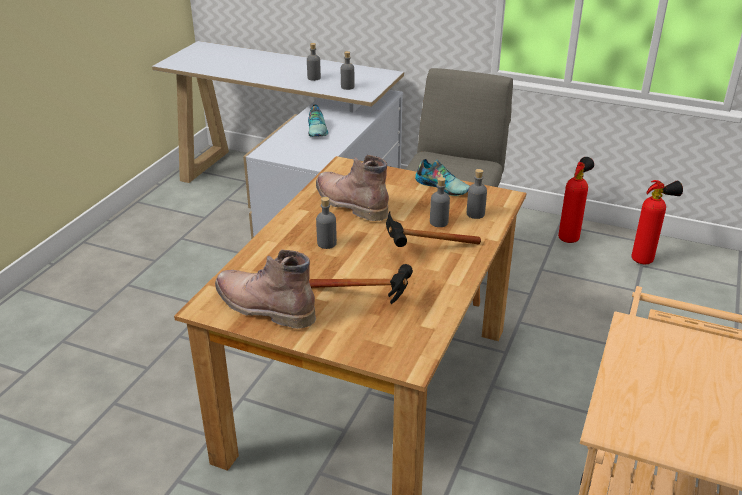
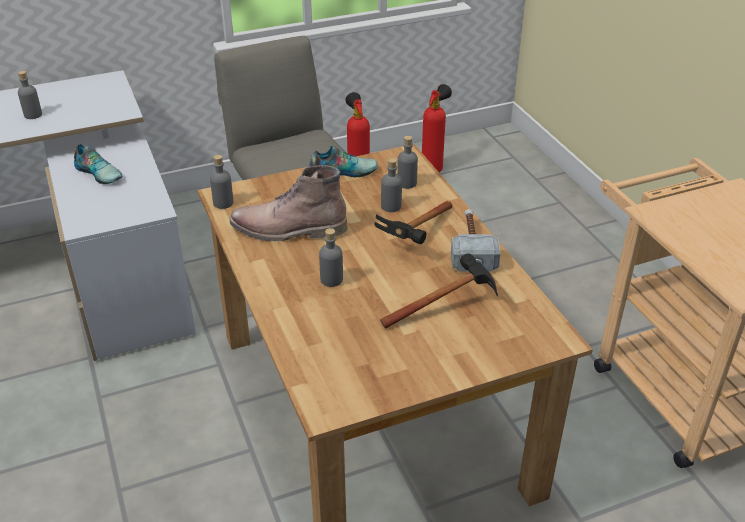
camera: 45 degrees left, 5 degrees up
(262, 306) = (373, 372): brown boot -> none
(347, 87) = (89, 110): grey bottle -> grey bottle (223, 203)
(451, 275) = (471, 247): none -> hammer

